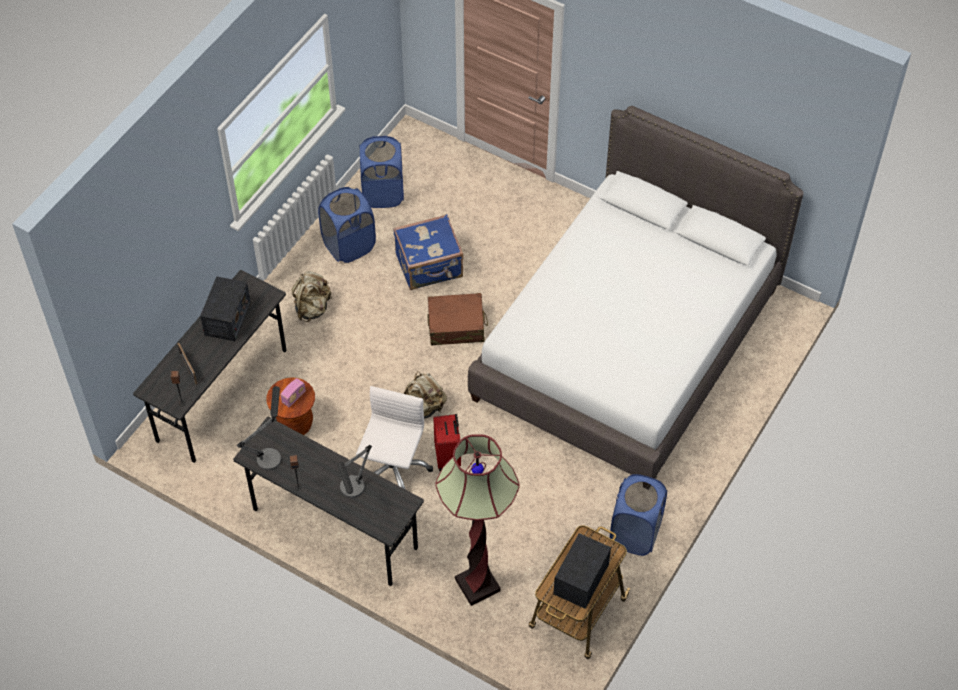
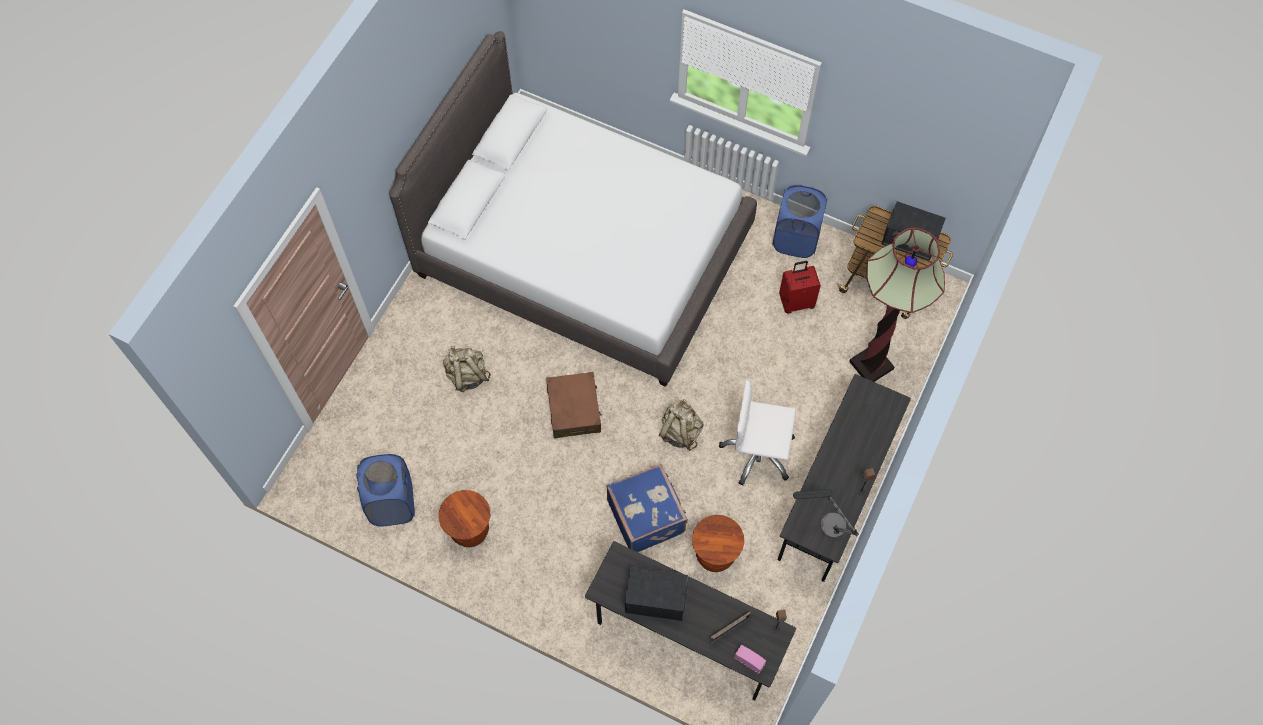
camera: 95 degrees left, 10 degrees up
(294, 397) = (718, 536): radio -> radio (749, 661)
(312, 308) = (560, 559): beige backpack -> beige backpack (467, 375)
(349, 245) = (470, 531): blue laundry basket -> brown stool
(353, 493) = (859, 438): table lamp -> none
(429, 266) = (496, 443): blue suitcase -> blue suitcase (647, 515)
(448, 457) = (735, 402): red suitcase -> red suitcase (796, 302)

